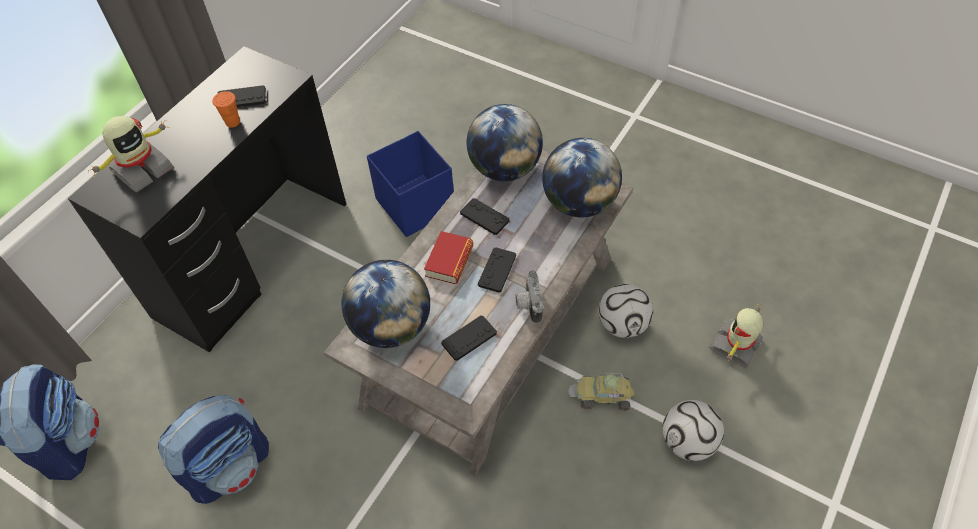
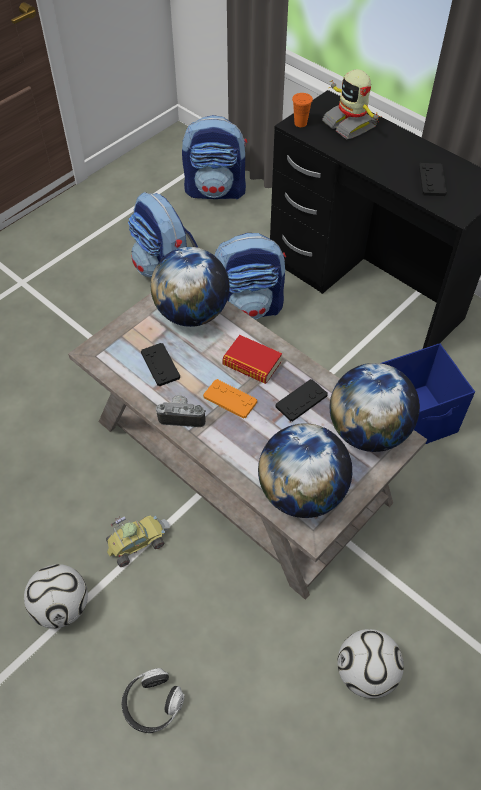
camera: 100 degrees right, 0 degrees up
(232, 122) = (399, 174): orange cup -> orange cup (300, 123)
(287, 360) = (249, 307): none -> backpack
(497, 270) = (230, 399): black game controller -> orange game controller
(603, 396) = (136, 542): toy car -> toy car turned 45 degrees clockwise
(622, 324) = (213, 585): football -> football (366, 673)
(736, 345) = (152, 704): toy robot -> headphones

